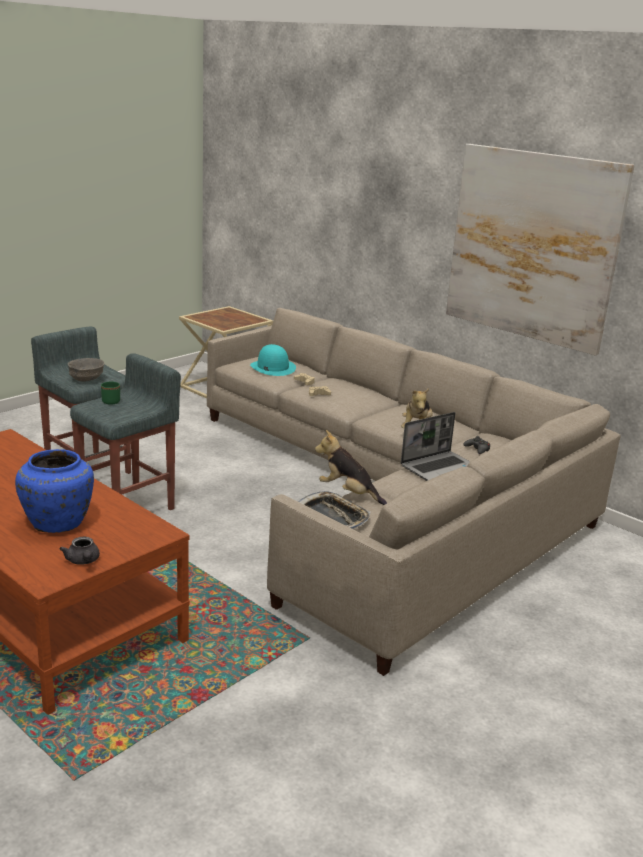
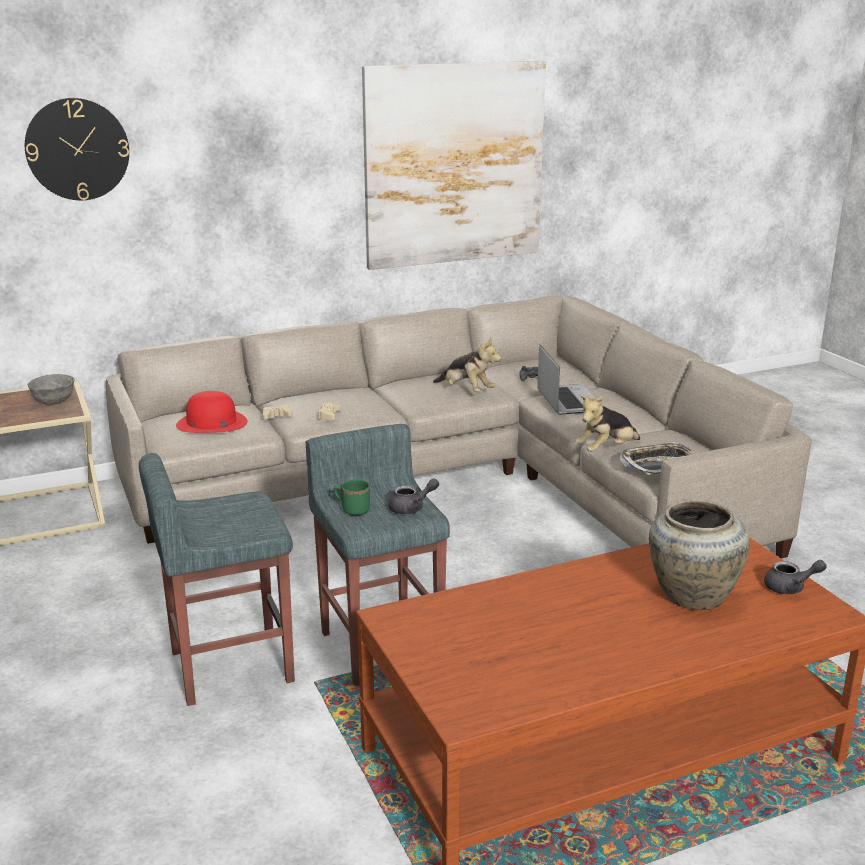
camera: 65 degrees left, 0 degrees up
(58, 523) = (691, 595): blue vase -> beige vase
(86, 379) = (246, 519): grey bowl -> grey bowl (54, 401)
(122, 415) = (411, 508): none -> grey teapot
(272, 367) = (211, 423): turquoise hat -> red hat
(296, 171) = (77, 149): none -> wall clock

